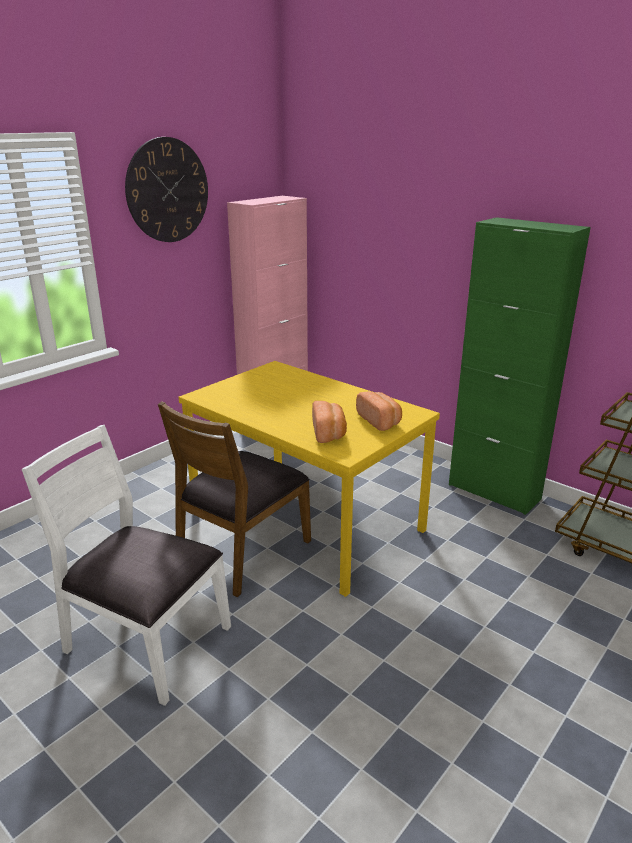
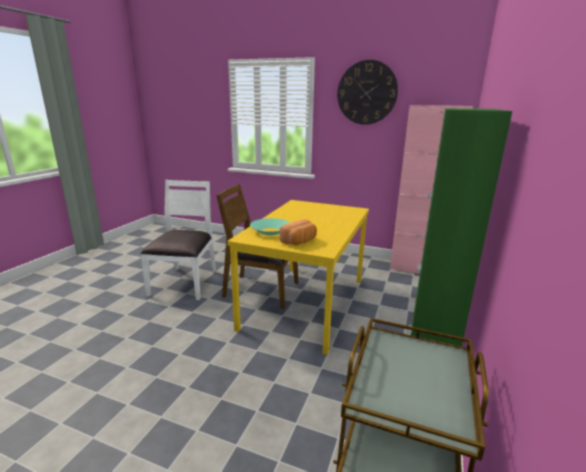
camera: 70 degrees right, 5 degrees down
(329, 433) = (270, 231): bread -> turquoise bowl

